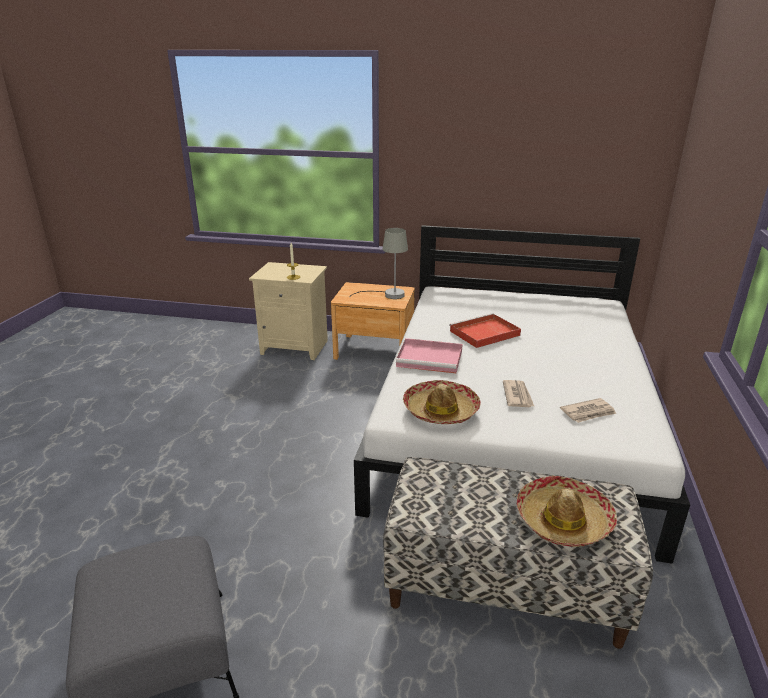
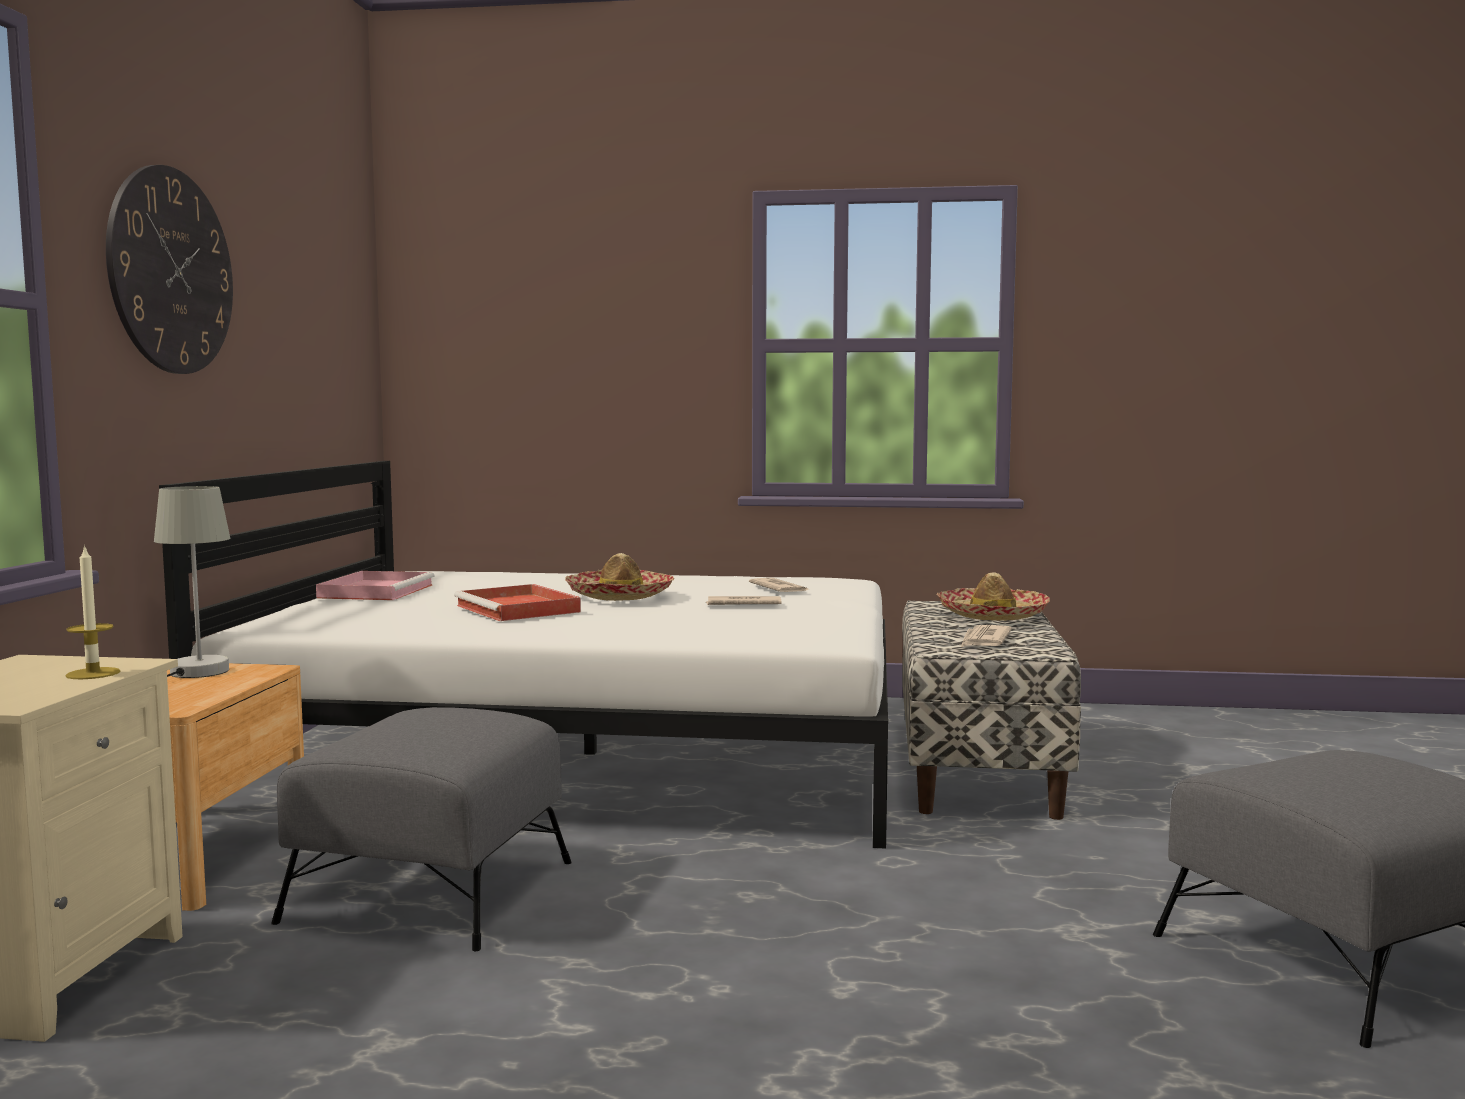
camera: 95 degrees left, 20 degrees down
(337, 395) = (433, 890): none -> grey ottoman
(431, 358) = (620, 629): pink tray -> pink tray (376, 591)
(440, 410) = (805, 626): hat -> hat (620, 596)
(454, 494) = (984, 640): none -> newspaper
(455, 137) = (171, 271): none -> wall clock

